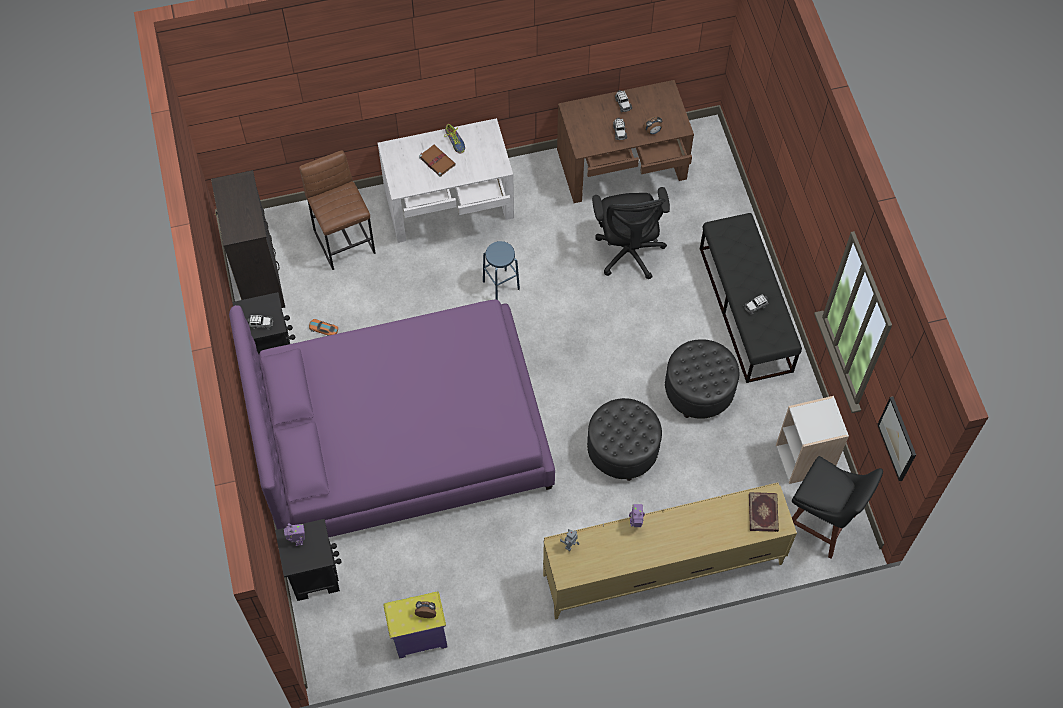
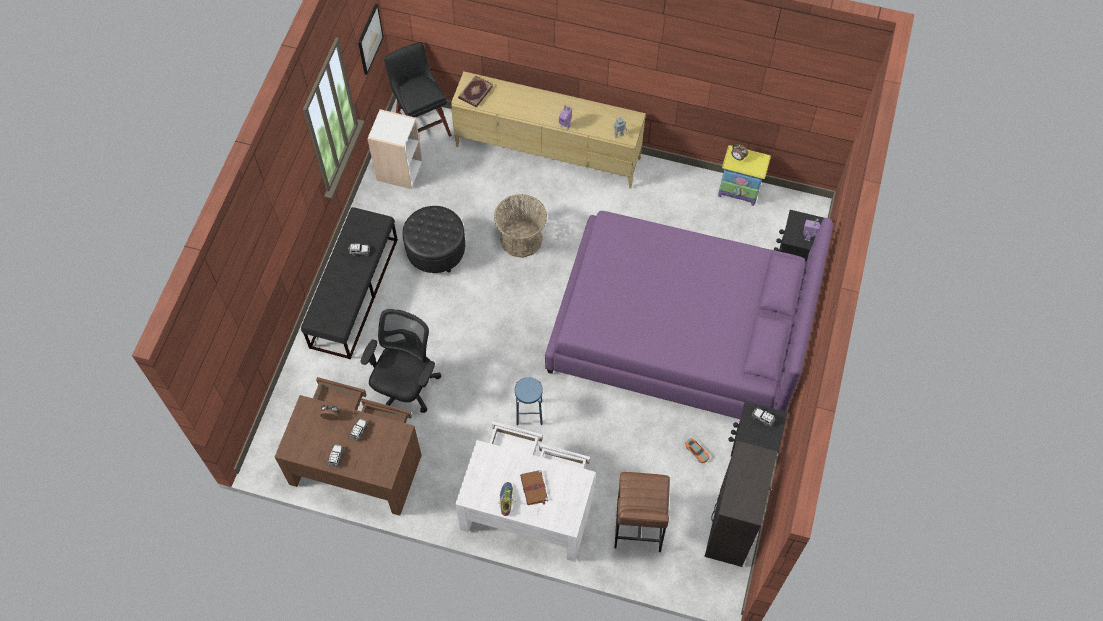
camera: 150 degrees left, 0 degrees up
(622, 450) = (521, 239): black ottoman -> basket

